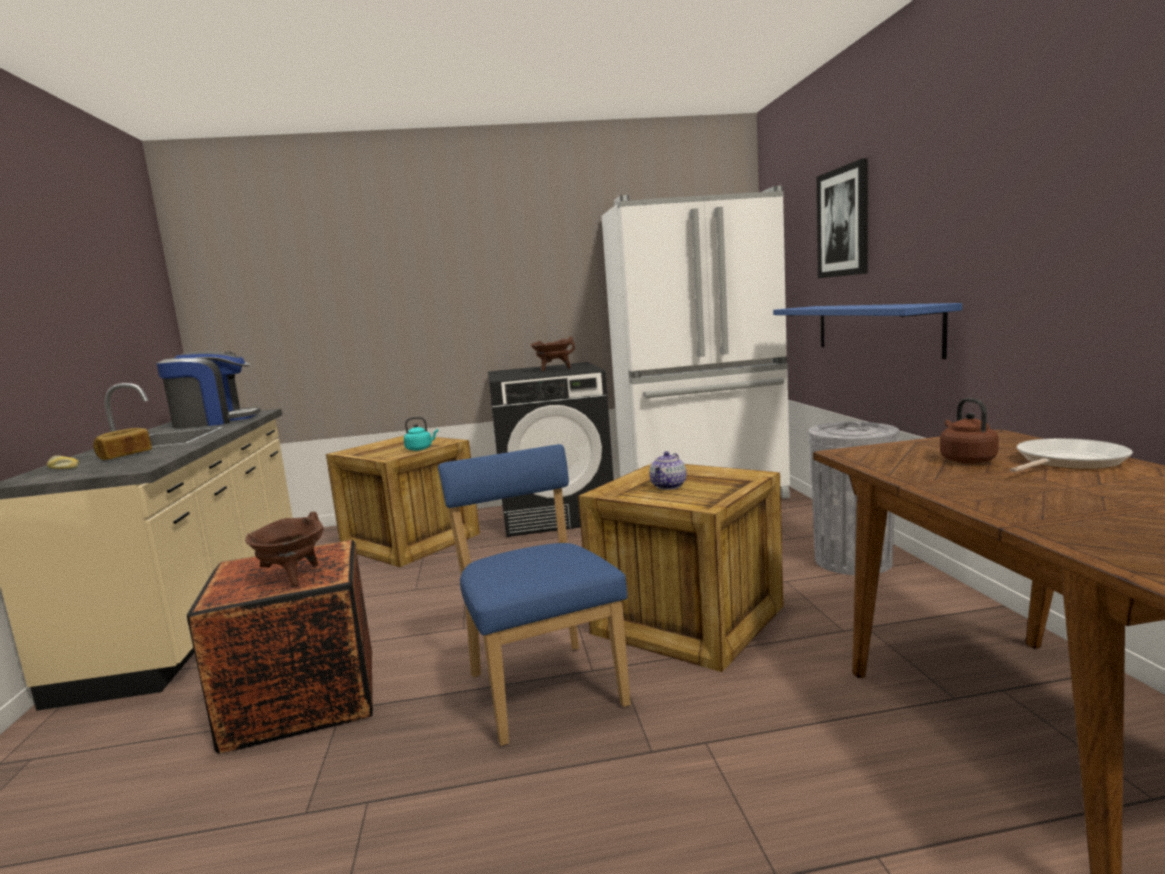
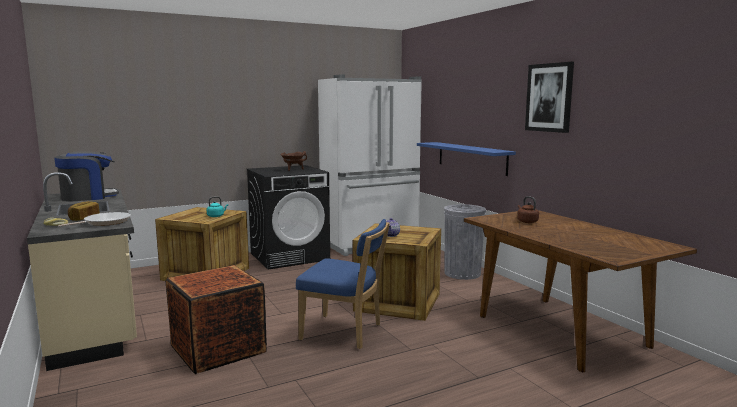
camera: 20 degrees left, 0 degrees up
(292, 577) = (226, 282): brown cooking pot -> none
(543, 686) = (345, 332): blue chair -> blue chair turned 150 degrees clockwise
(843, 222) = (455, 102): picture -> picture (549, 97)
(1066, 462) = (562, 222): frying pan -> frying pan (104, 222)

